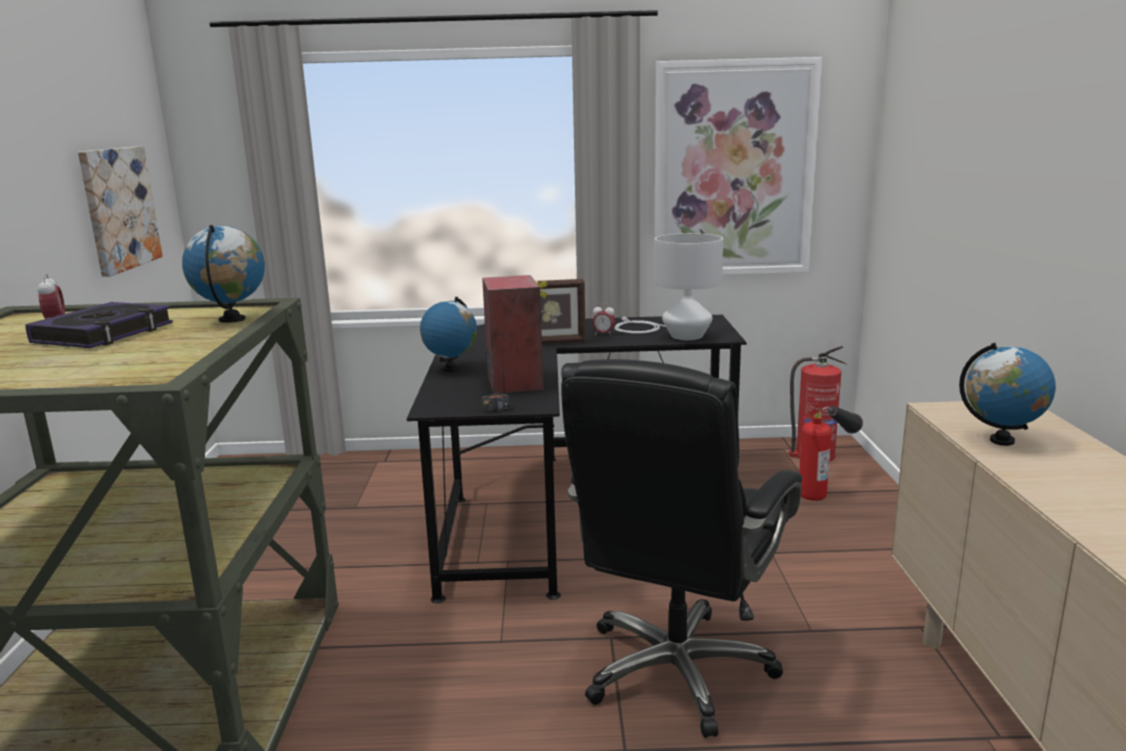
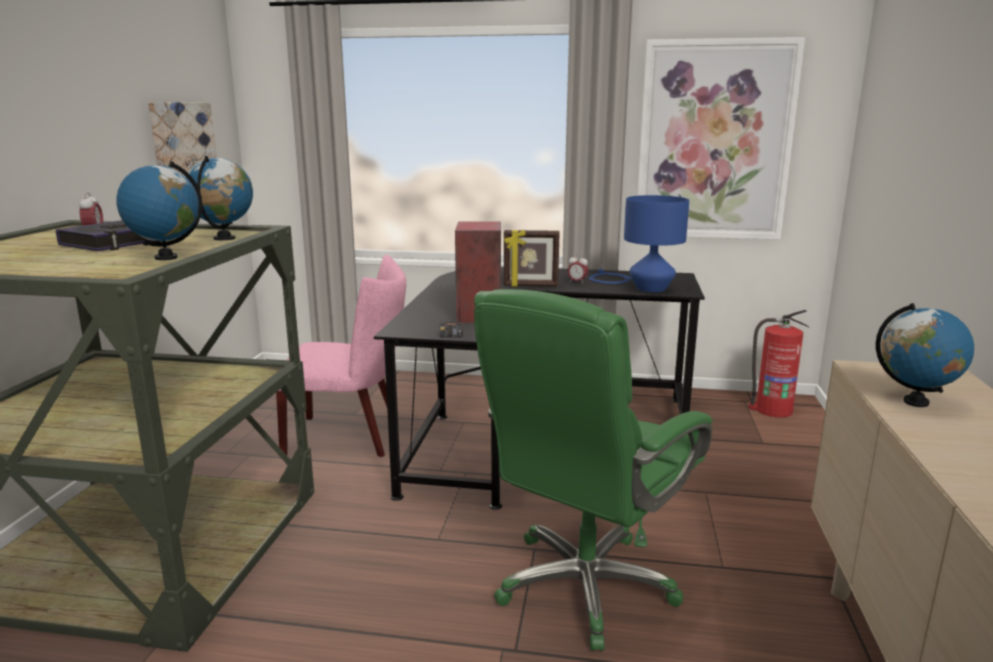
camera: 10 degrees right, 0 degrees up
(359, 535) = (351, 437): none -> pink chair
(451, 369) = (431, 301): globe -> globe (166, 257)
(667, 332) = (634, 284): white table lamp -> blue table lamp
(678, 666) = (587, 582): black office chair -> green office chair
(826, 486) = (776, 438): fire extinguisher -> none

